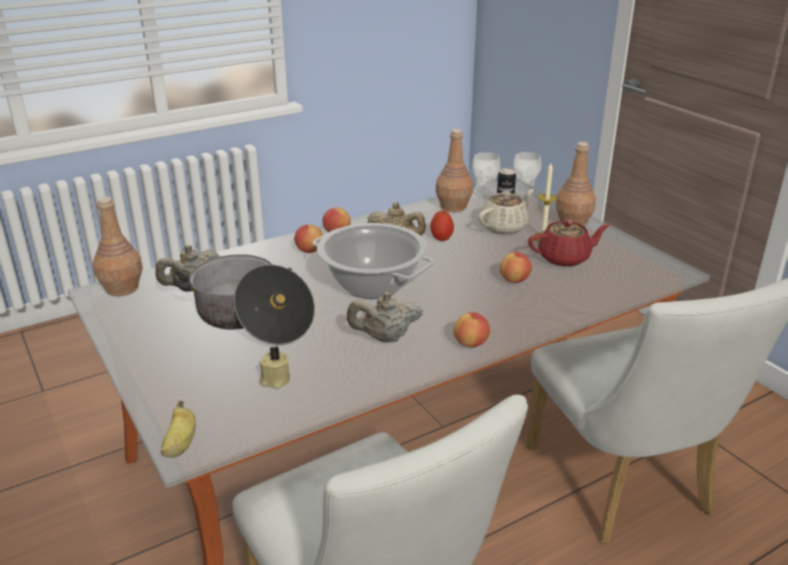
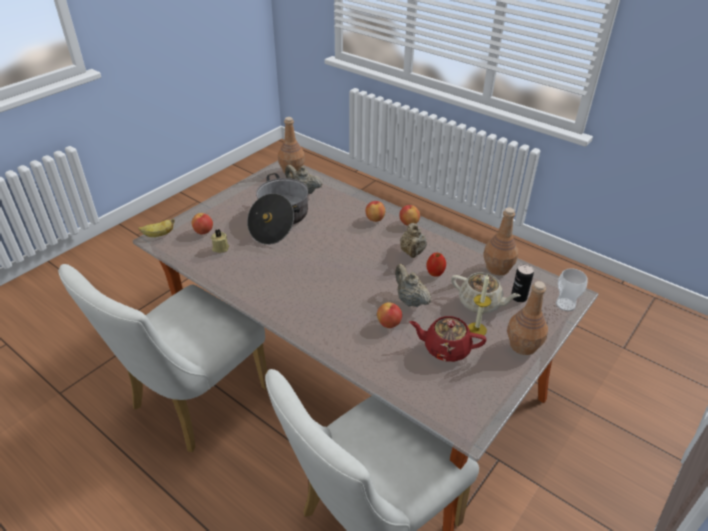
camera: 70 degrees right, 10 degrees up
(372, 284) = (344, 256): cooking pot -> none
(385, 338) = (279, 277): beige teapot -> beige teapot (410, 300)
(471, 343) = (287, 316): apple -> apple (203, 232)
(484, 192) = (542, 280): cup -> none
(565, 258) = (445, 348): red teapot -> red teapot turned 135 degrees clockwise

